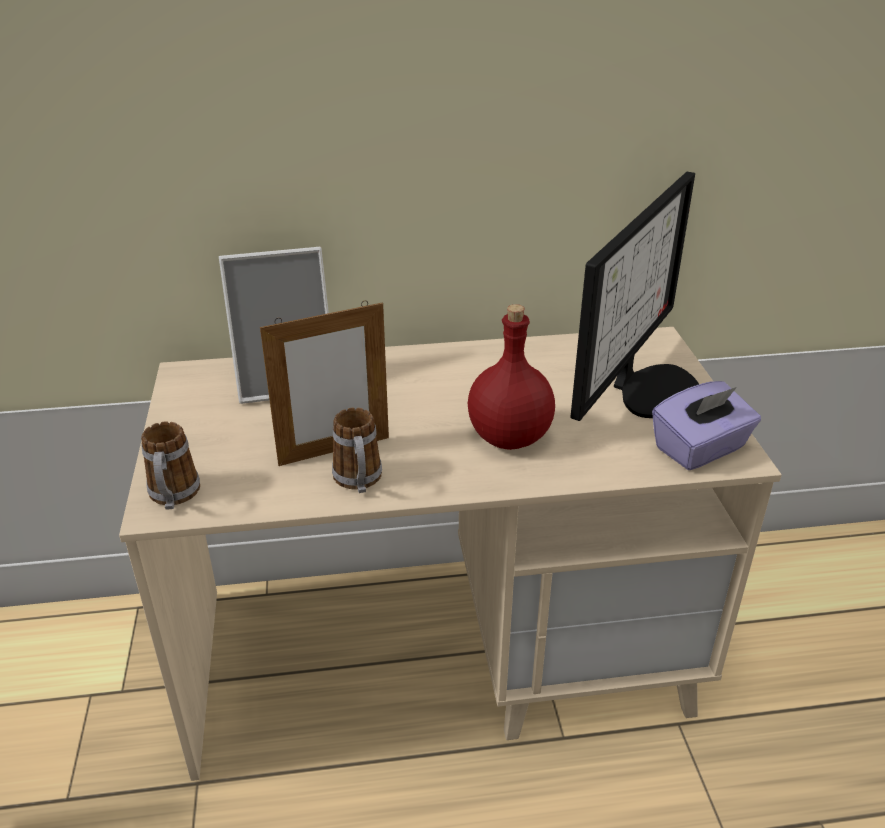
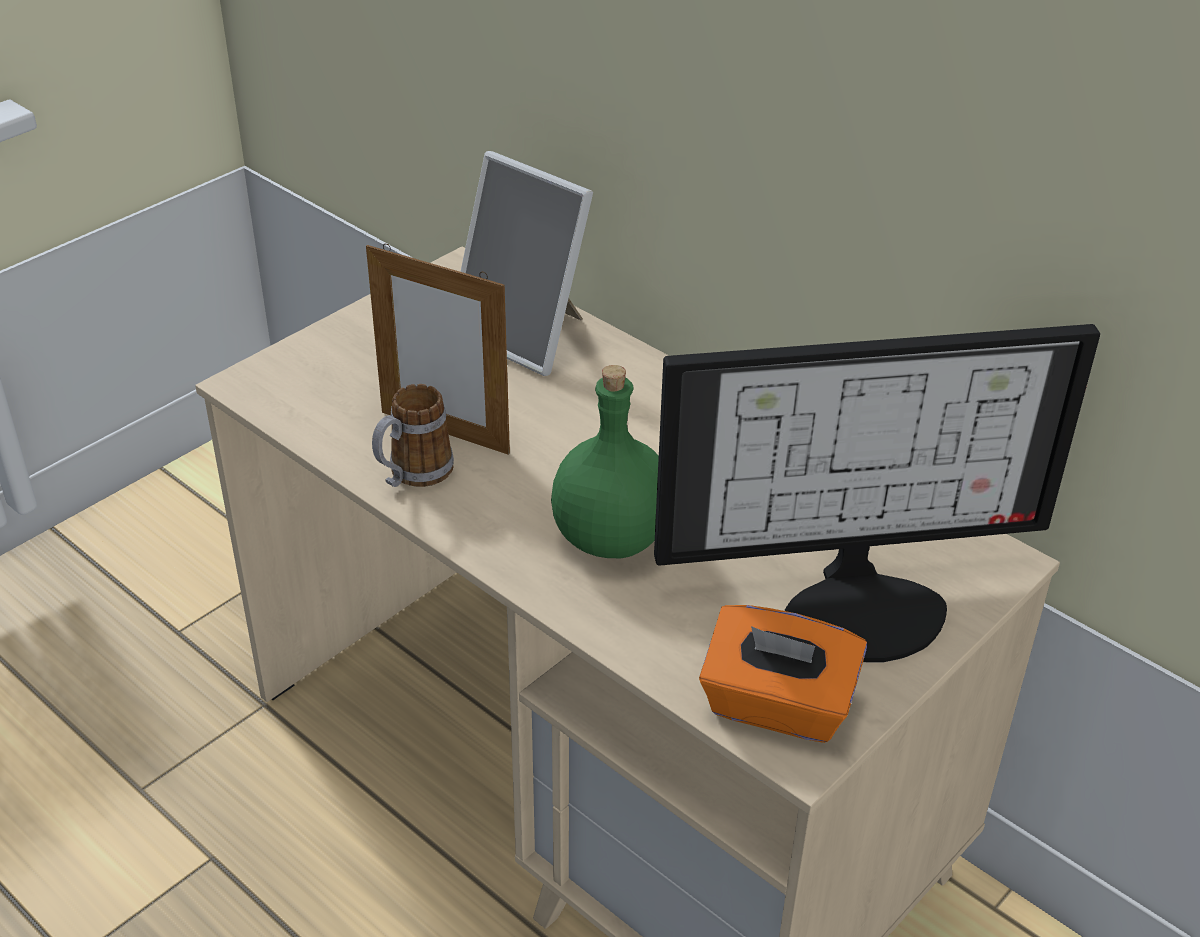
camera: 50 degrees right, 5 degrees up
(173, 497) = (271, 381): mug -> none
(507, 438) = (609, 537): red bottle -> green bottle
(700, 449) = (776, 707): purple tissue box -> orange tissue box

